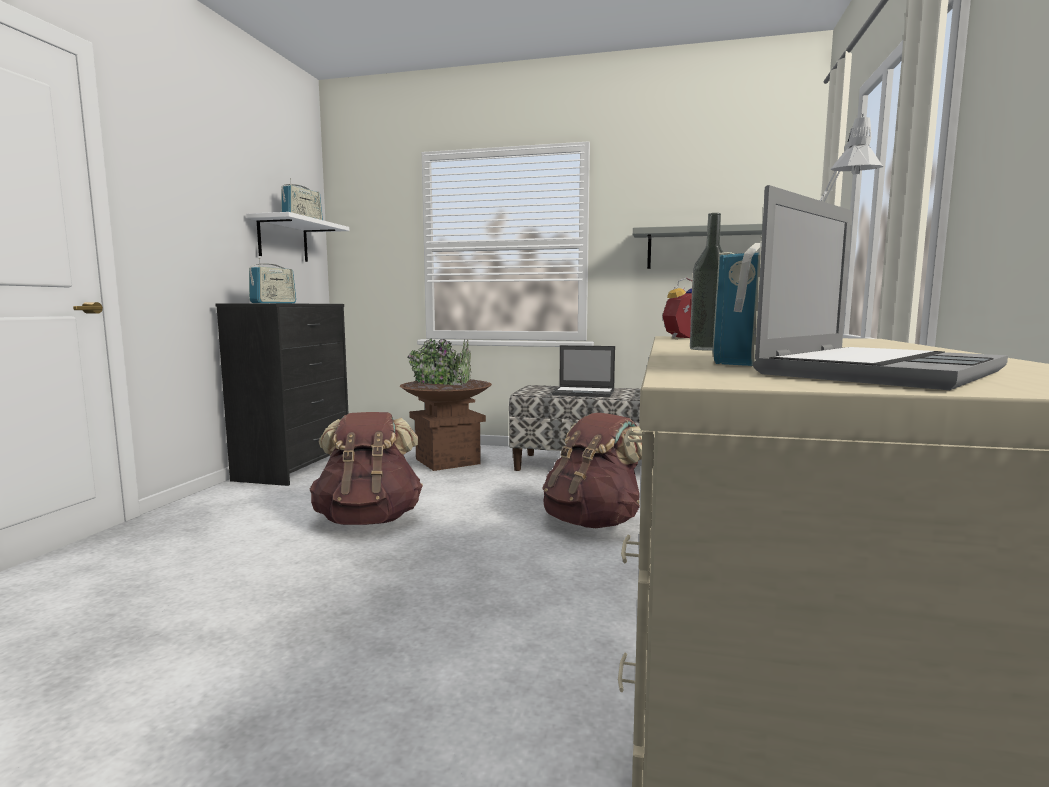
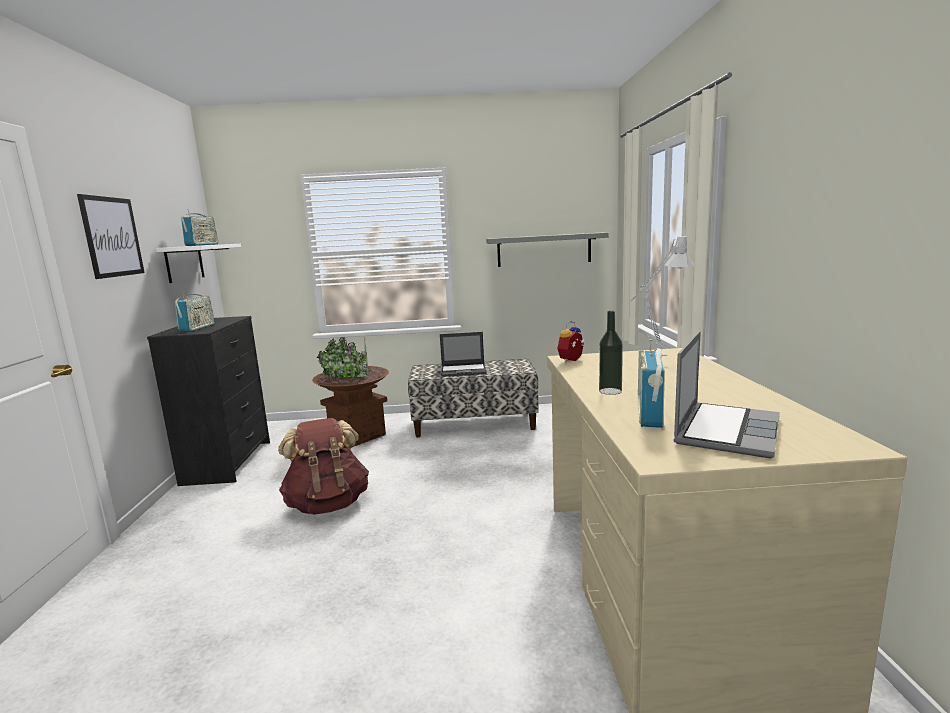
camera: 15 degrees left, 5 degrees up
(189, 186) = (112, 237): none -> picture
(593, 522) = (497, 476): brown backpack -> none

